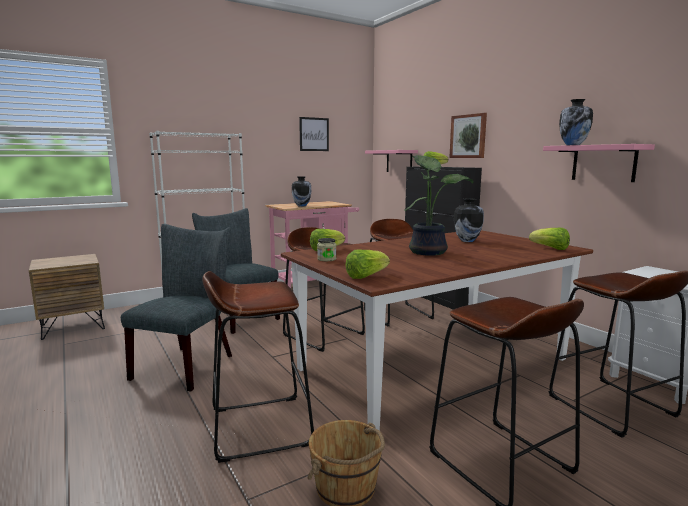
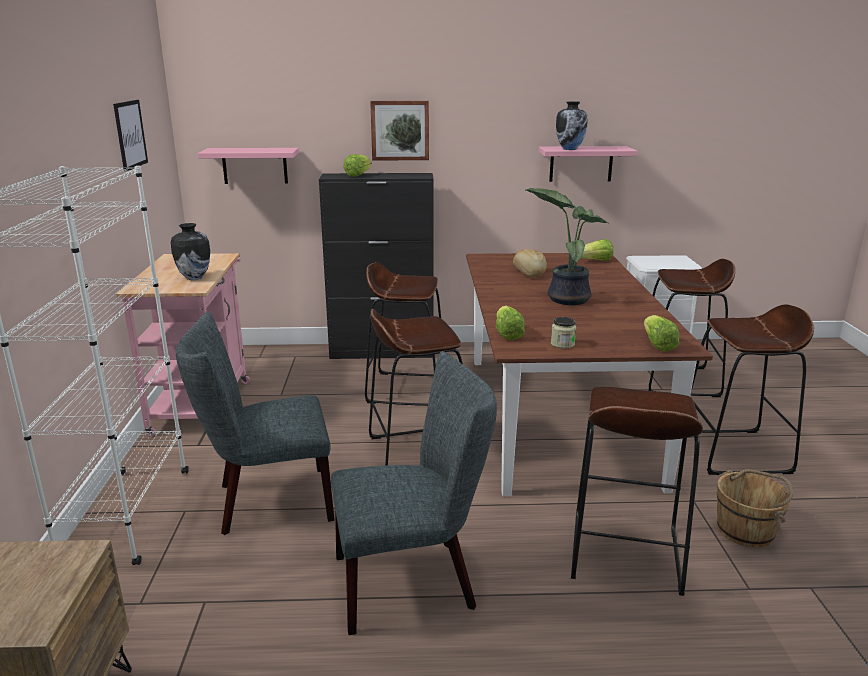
camera: 60 degrees left, 10 degrees up
(188, 364) = (413, 581): grey chair -> grey chair turned 120 degrees clockwise
(467, 241) = (528, 273): vase -> bread

